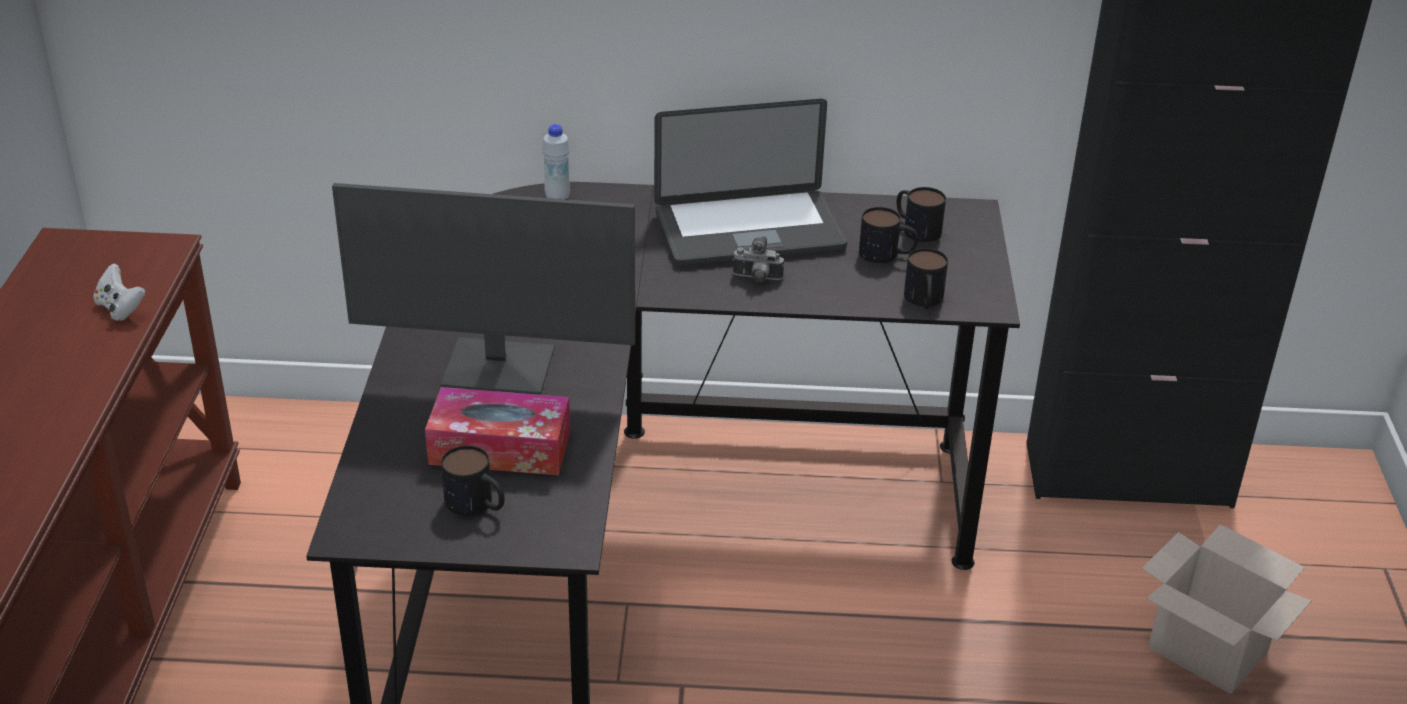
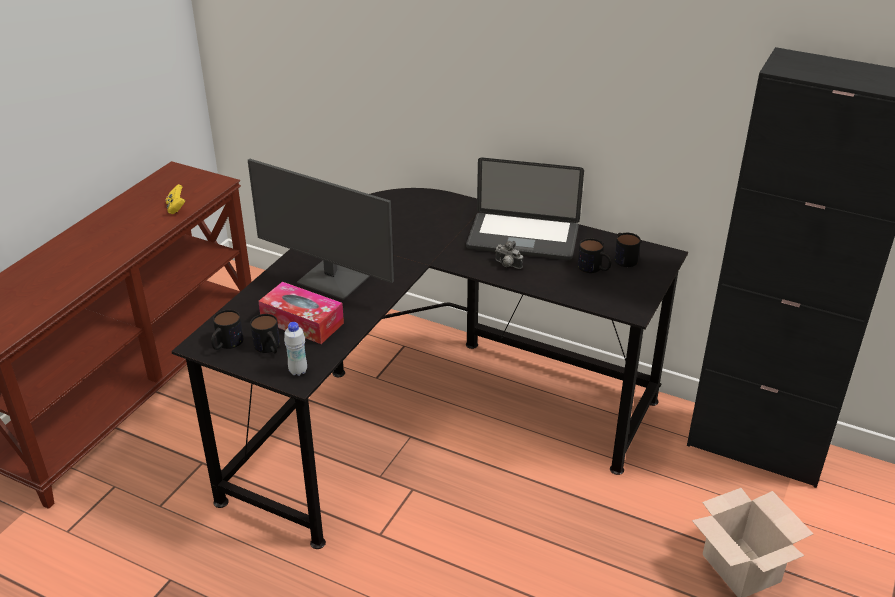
camera: 25 degrees right, 0 degrees up
(120, 309) = (176, 208): white game controller -> yellow game controller
(557, 197) = (430, 197): white bottle -> white bottle (298, 371)
(924, 301) = (596, 300): mug -> mug (226, 344)

